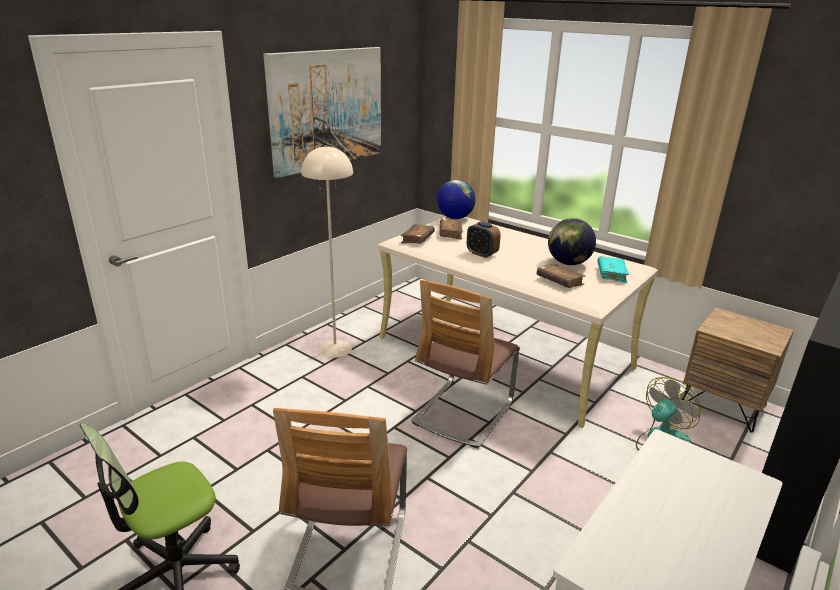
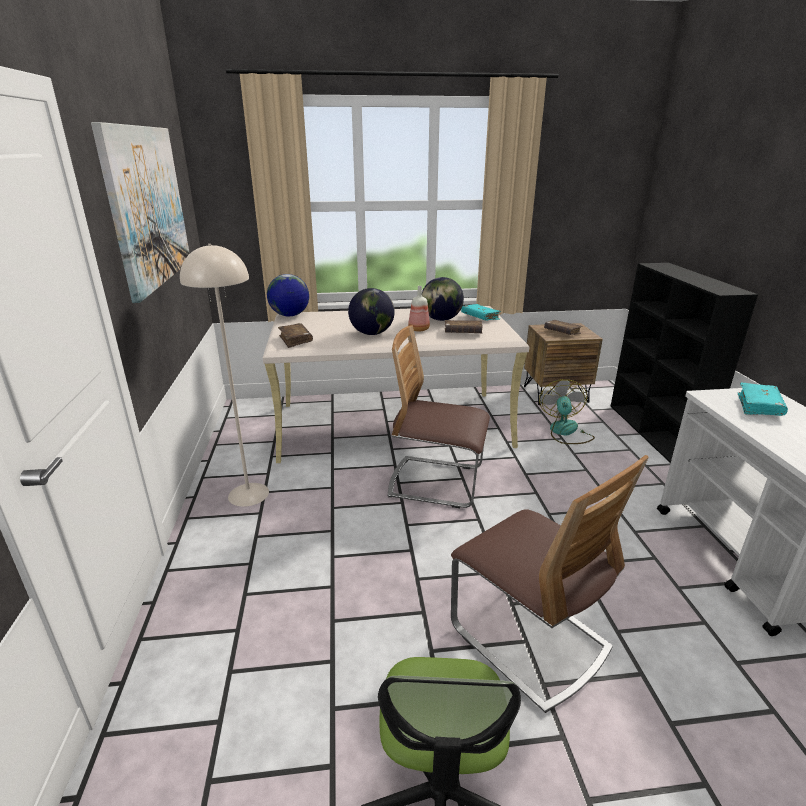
camera: 45 degrees left, 0 degrees up
(450, 233) = (313, 327): brown book -> brown book (562, 332)
(463, 413) = (436, 482): chair -> chair turned 120 degrees clockwise
(482, 254) = (372, 333): alarm clock -> globe
(526, 264) = (418, 329): none -> bottle
(701, 485) = (759, 406): none -> turquoise book

